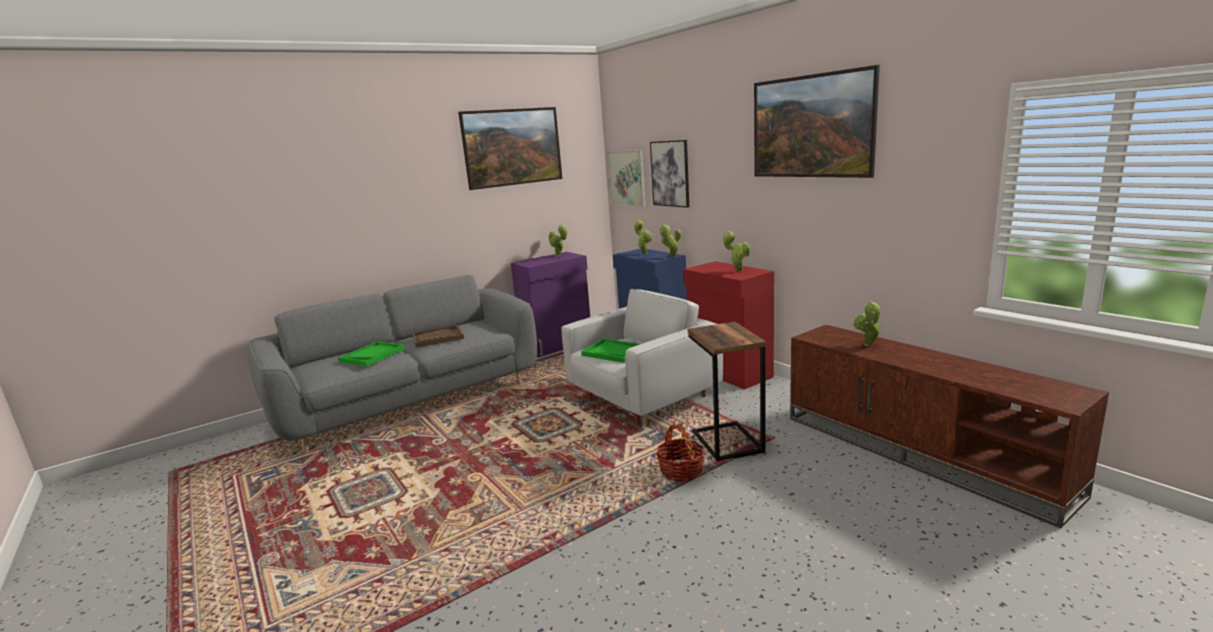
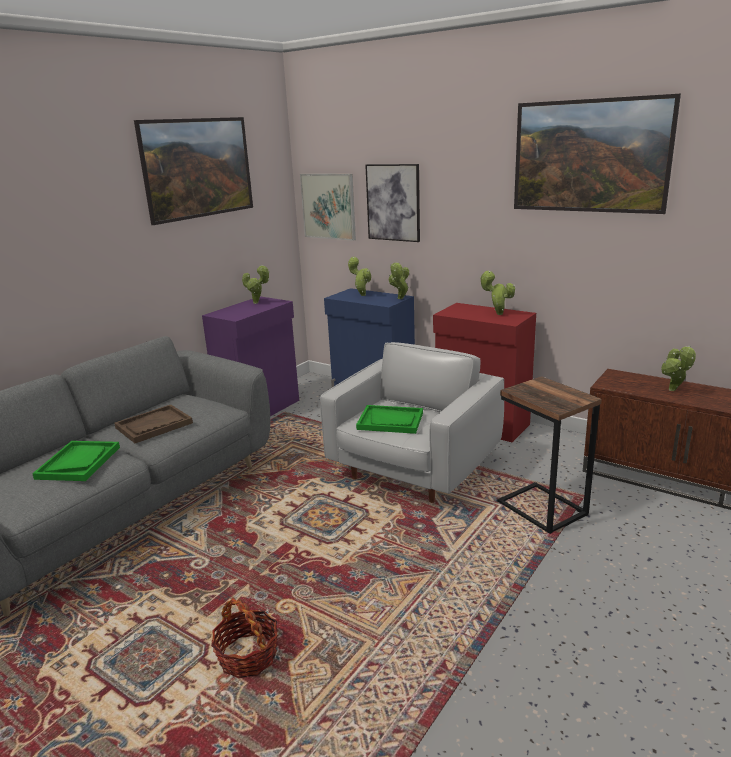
camera: 20 degrees left, 5 degrees up
(681, 470) = (521, 552): basket -> basket (248, 656)

